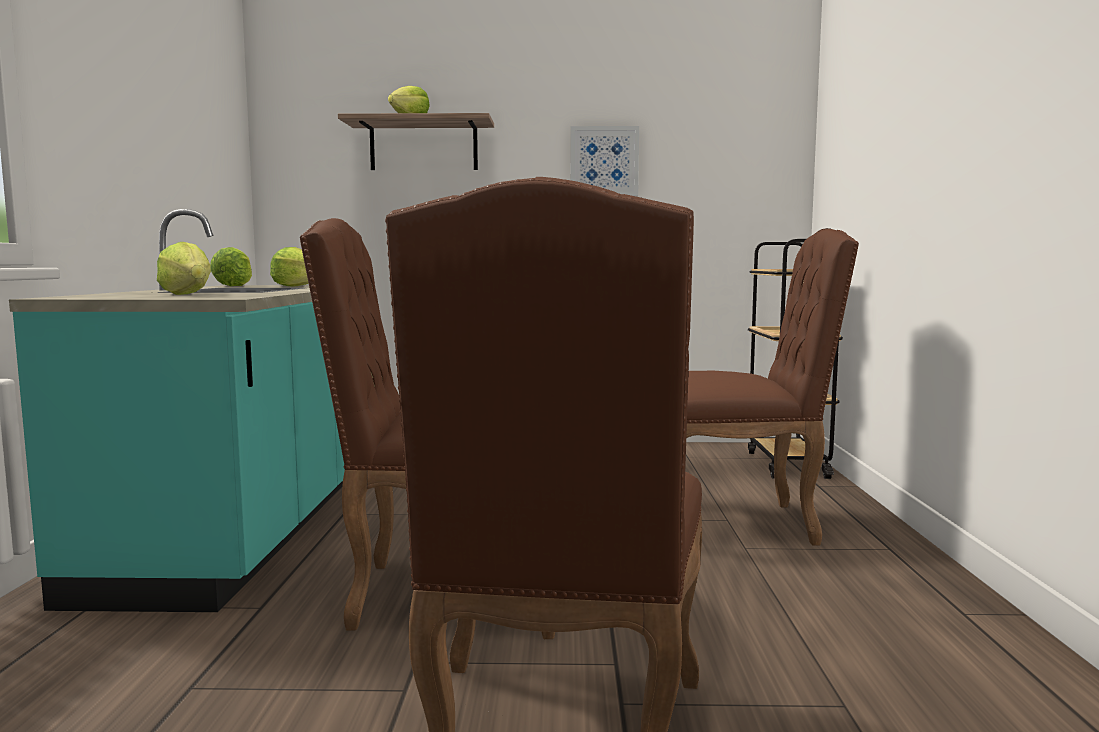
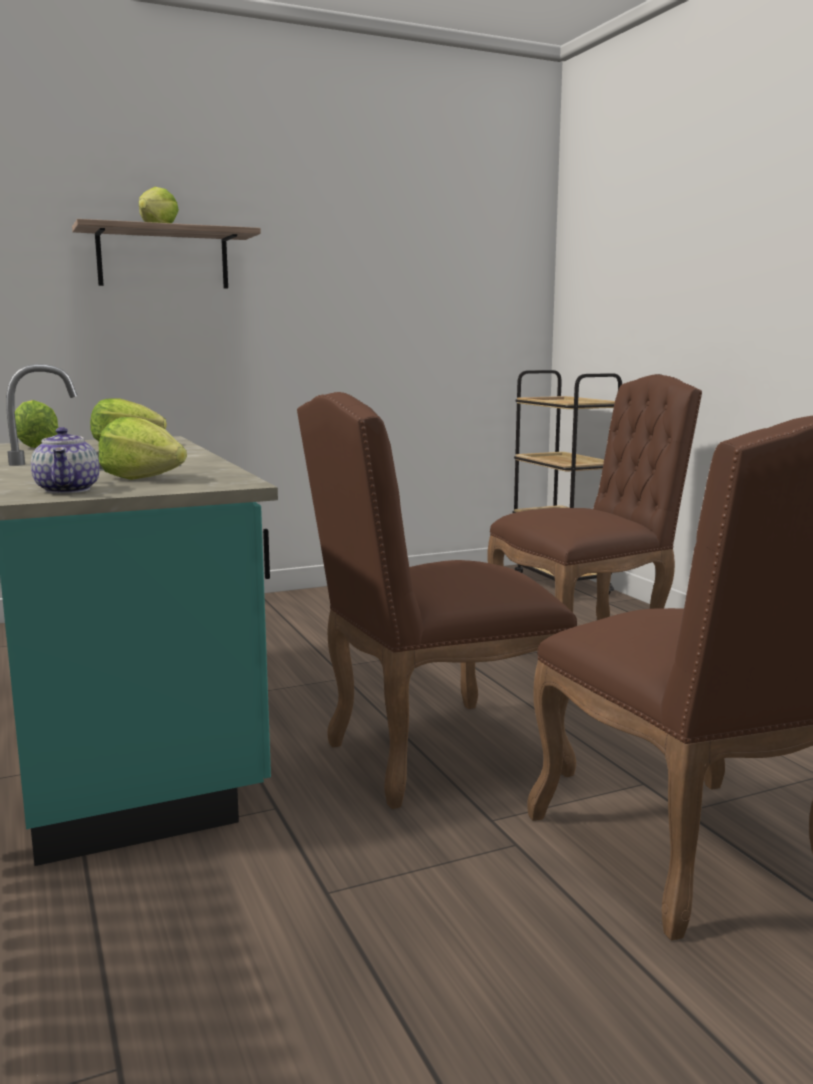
camera: 25 degrees left, 5 degrees up
(102, 296) = (68, 490): none -> teapot
(604, 161) = (363, 283): picture -> none

